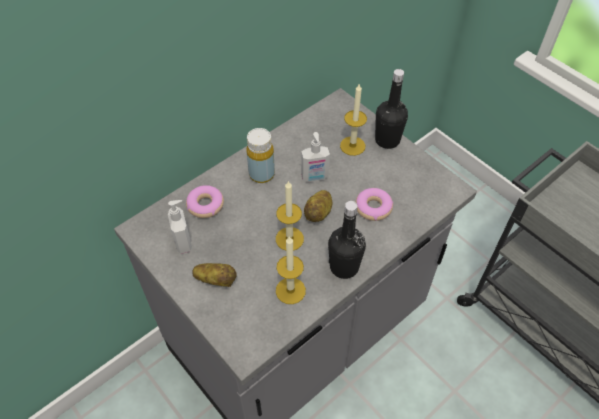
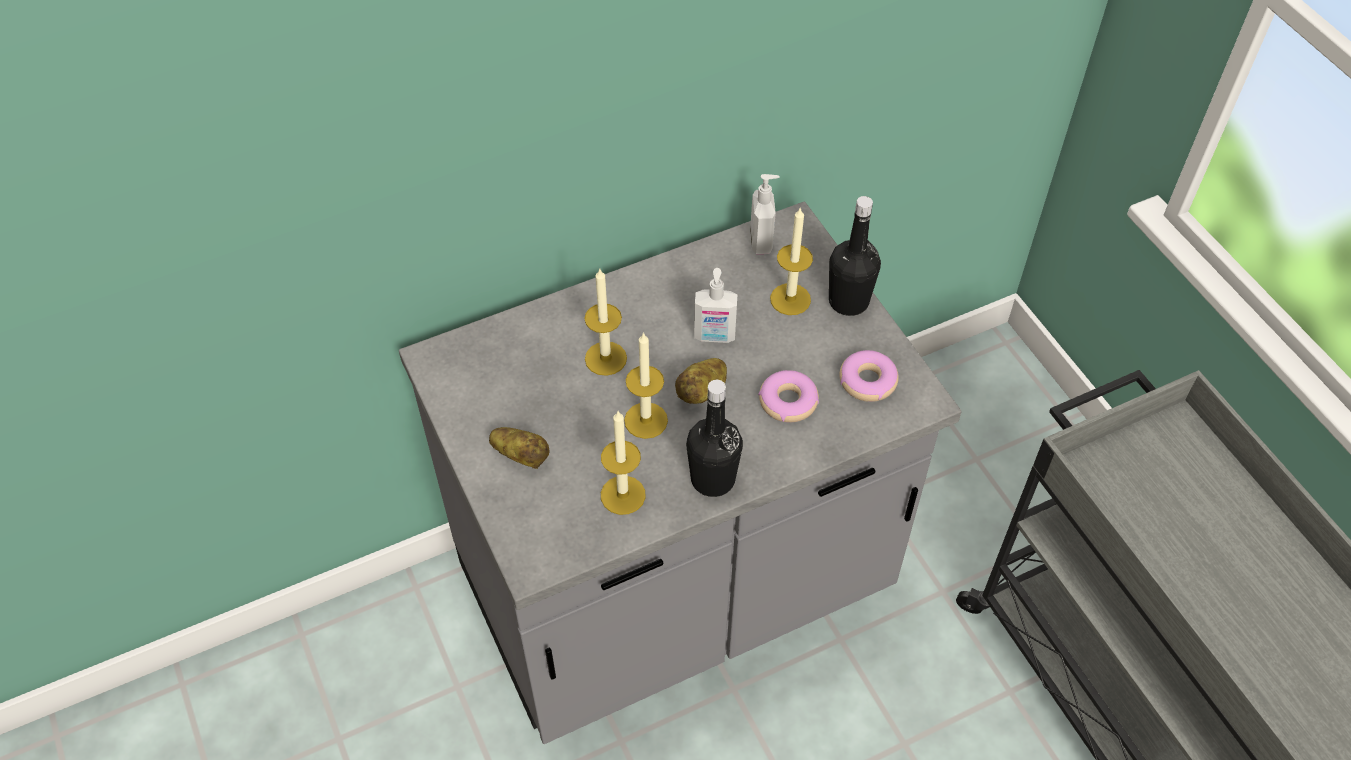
camera: 15 degrees right, 0 degrees up
(184, 242) = (491, 391): soap dispenser -> soap dispenser (762, 241)
(205, 205) = (538, 344): donut -> donut (868, 381)
(251, 205) = (605, 358): none -> candle
(261, 174) = (635, 315): yellow bottle -> none

